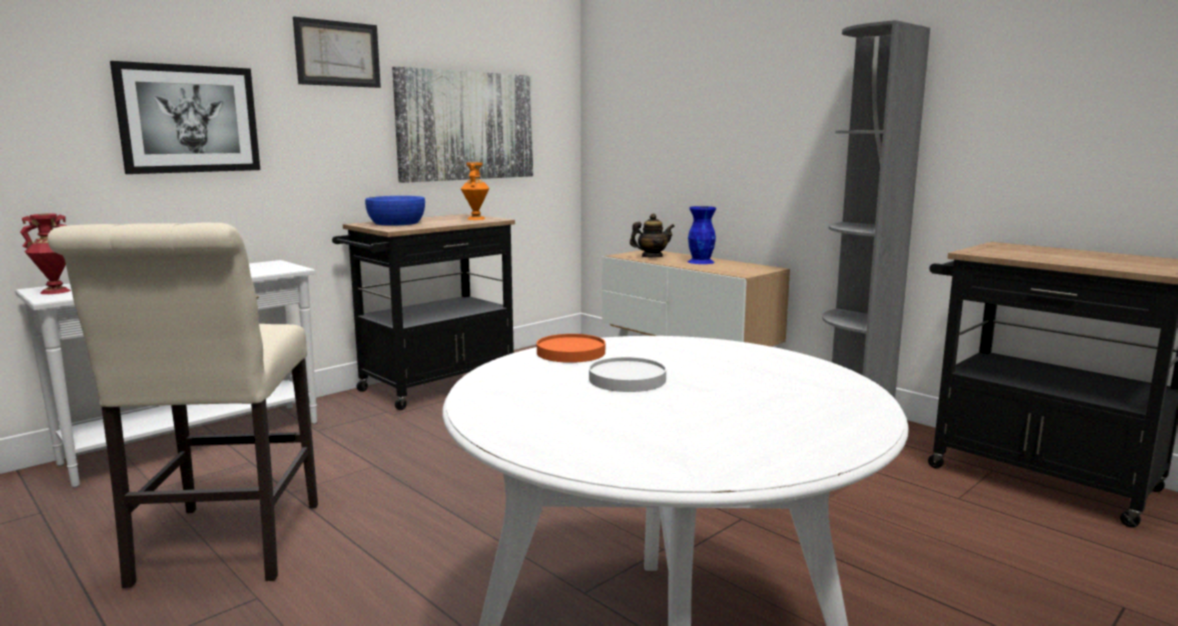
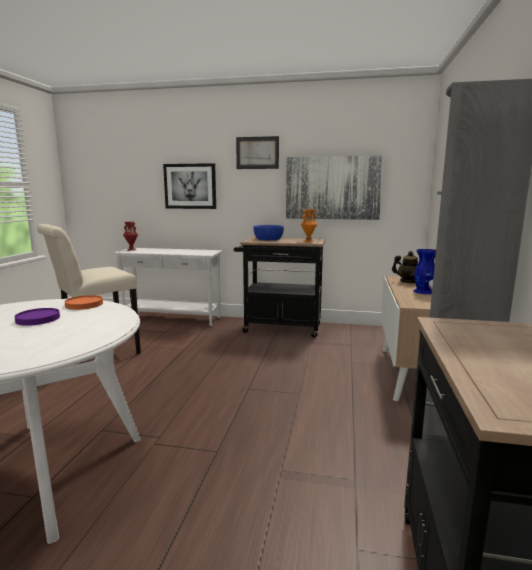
camera: 55 degrees right, 0 degrees up
(627, 379) = (37, 319): white plate -> purple plate

